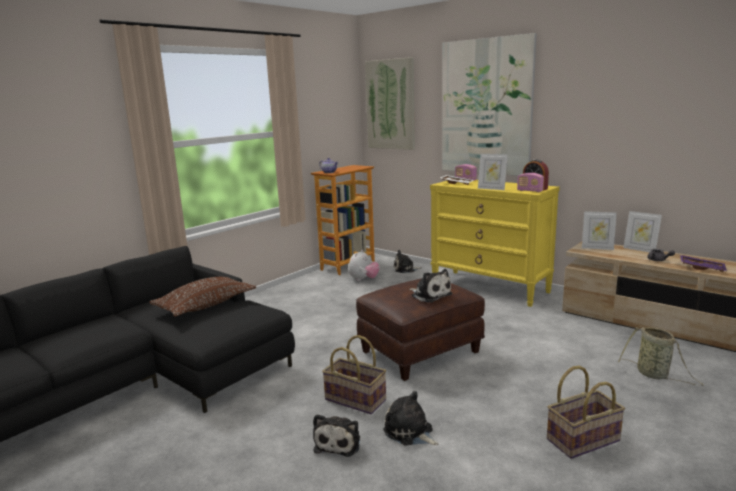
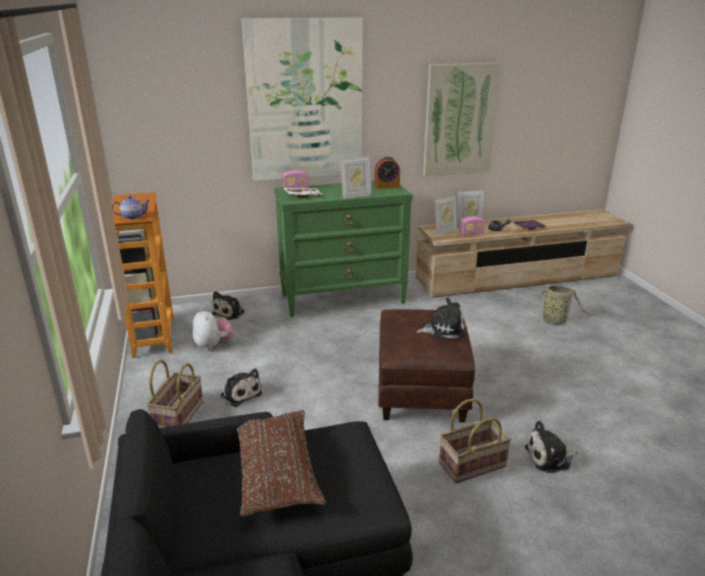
camera: 55 degrees left, 10 degrees up
(339, 442) = (537, 505): plush toy -> plush toy (240, 394)
(390, 104) = (158, 101): picture -> picture (459, 120)
(490, 288) = (343, 299): yellow dresser -> green dresser
(529, 191) = (393, 191): radio -> radio (471, 234)
(582, 439) = (611, 388): basket -> basket (178, 415)

